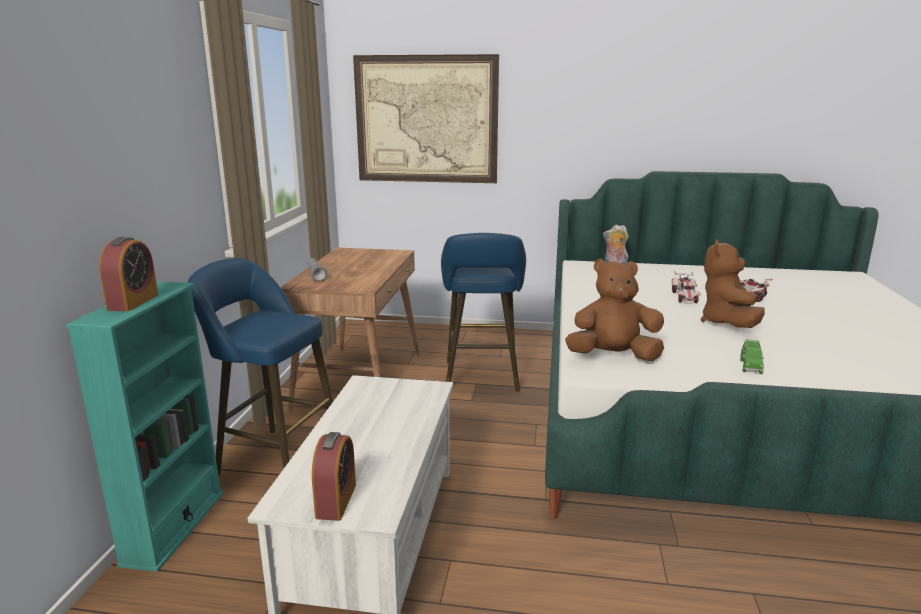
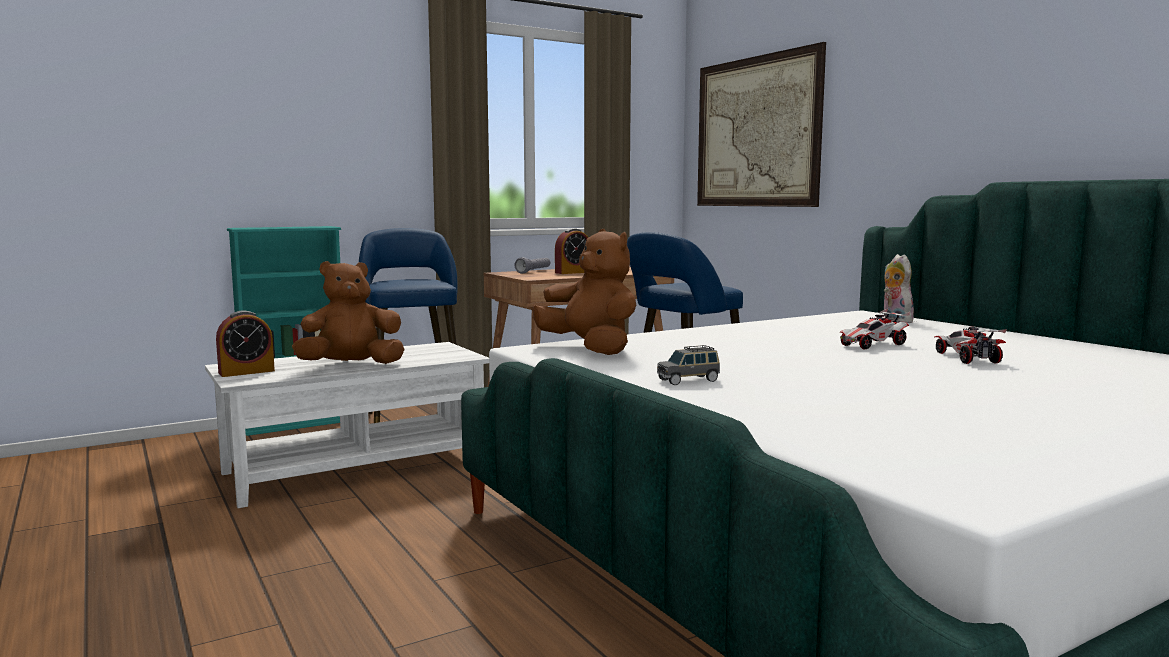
camera: 50 degrees right, 10 degrees down
(133, 302) = (280, 227): alarm clock -> alarm clock (573, 272)
(727, 323) = (824, 363): brown plush toy -> brown plush toy (351, 365)
(750, 366) = (689, 380): green toy car -> grey toy car

